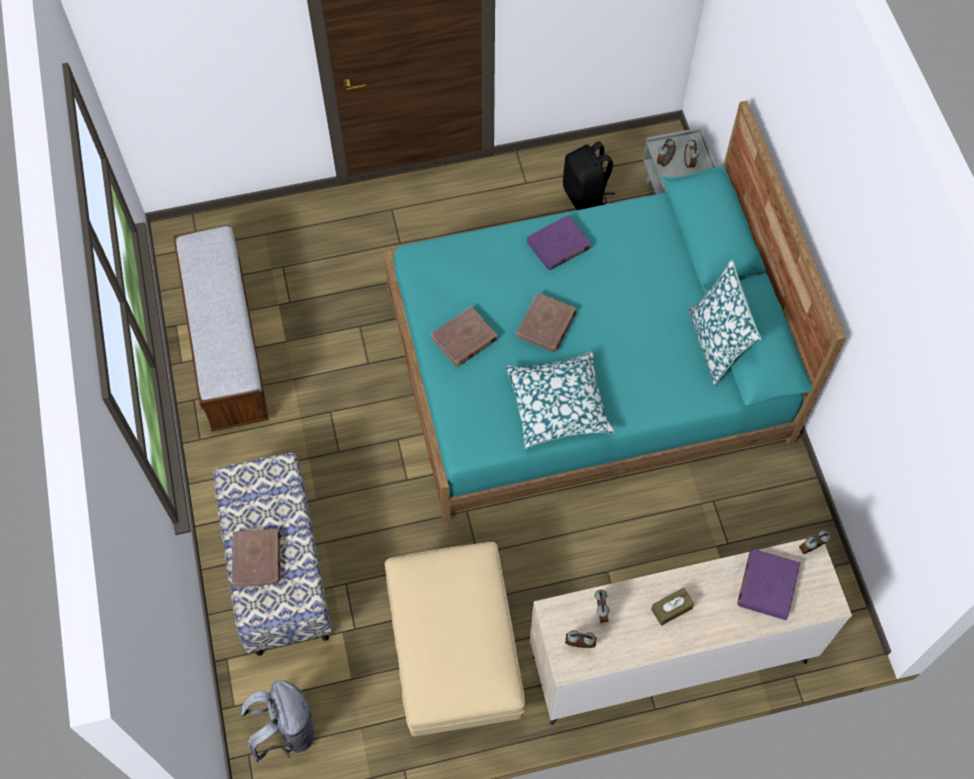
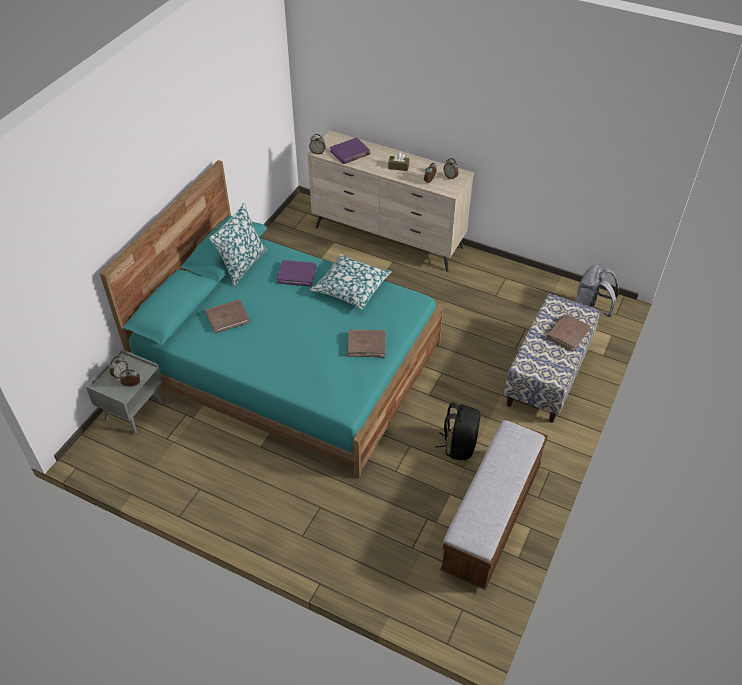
camera: 140 degrees left, 15 degrees down
(454, 653) = (483, 292): beige ottoman -> none
(546, 324) = (315, 322): brown book -> brown book (227, 317)
(558, 245) = (260, 357): purple book -> purple book (297, 274)
(586, 196) = (176, 453): black backpack -> black backpack (459, 445)

